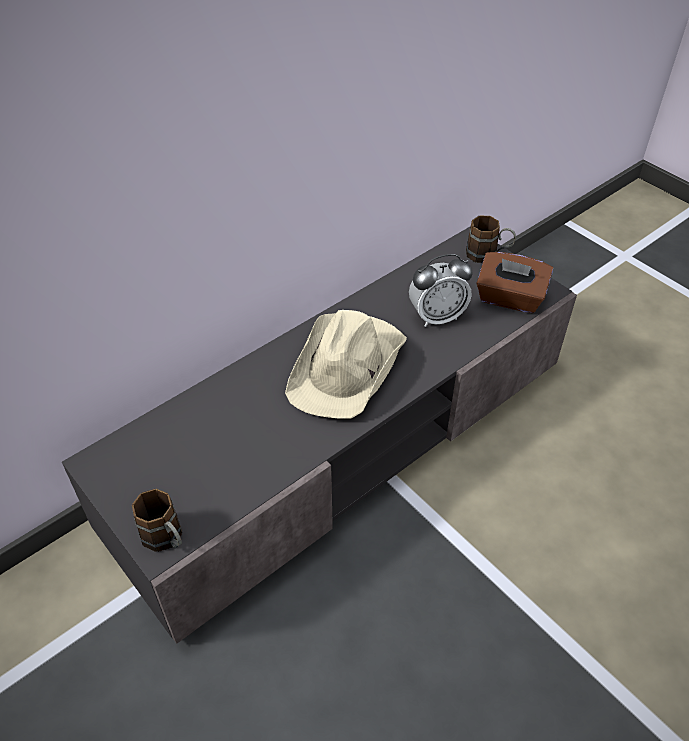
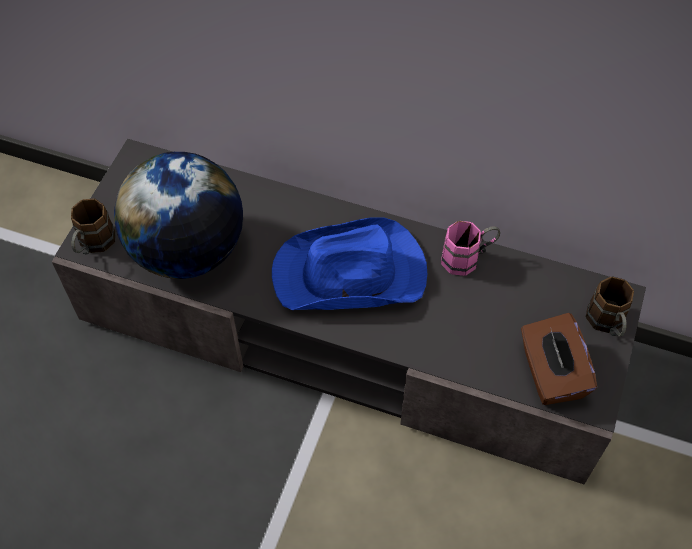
camera: 60 degrees right, 10 degrees up
(236, 465) = (188, 251): none -> globe
(348, 366) = (351, 274): beige hat -> blue hat
(383, 296) = (468, 258): none -> pink mug
(437, 317) = (471, 317): alarm clock -> none

